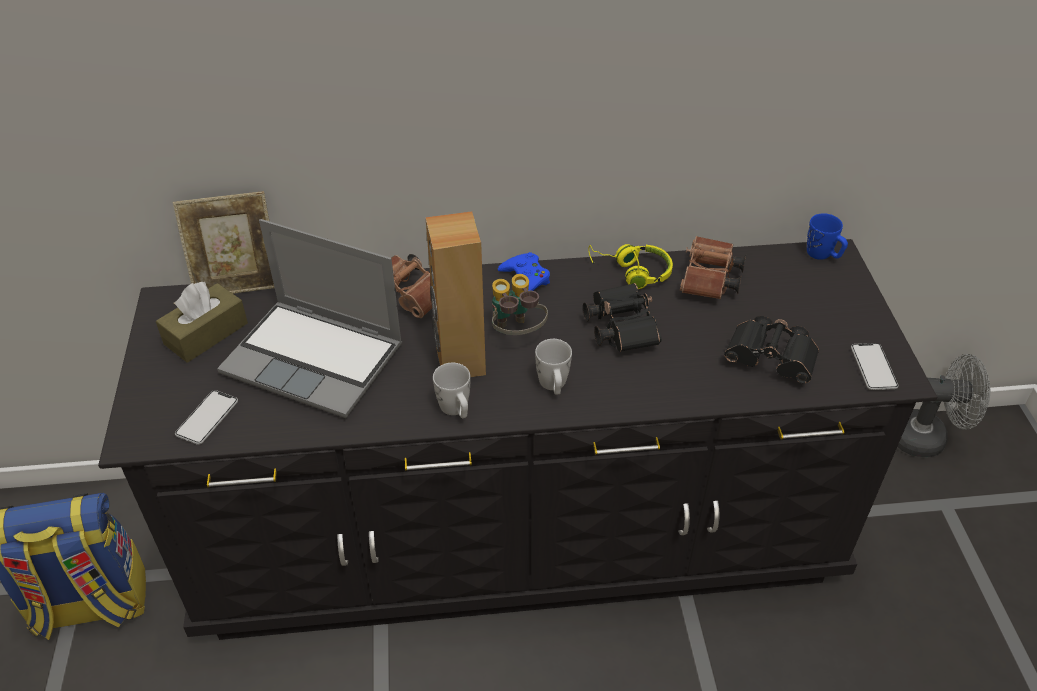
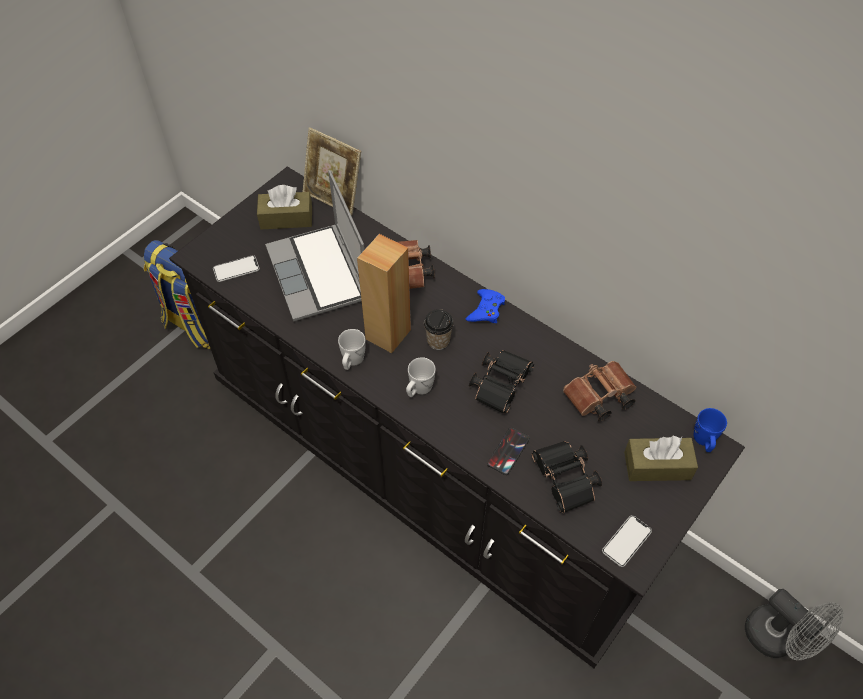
camera: 45 degrees right, 10 degrees up
(516, 333) = (438, 341): binoculars -> cup
(631, 272) = (556, 354): yellow headphones -> none
(697, 374) = (508, 451): none -> phone
(817, 296) = (657, 466): none -> brown tissue box

